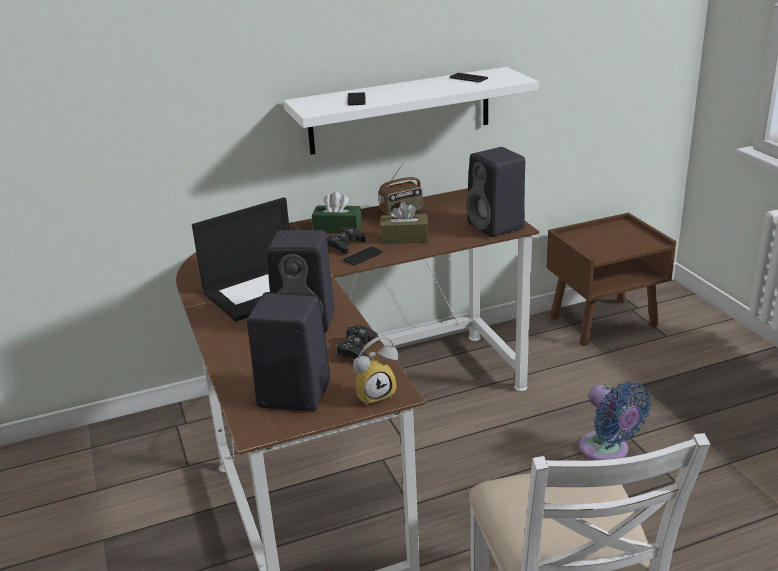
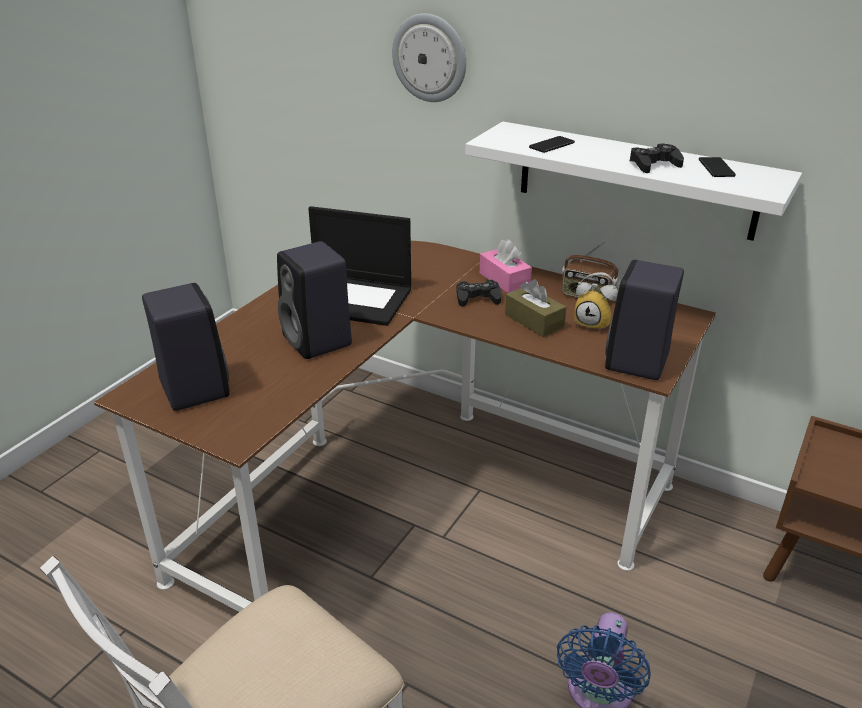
camera: 50 degrees right, 5 degrees up
(202, 64) = (430, 58): none -> wall clock
(337, 228) = (504, 280): green tissue box -> pink tissue box
(357, 350) = (293, 388): black game controller -> black game controller (654, 165)
(362, 256) = (467, 316): phone -> none
(375, 394) = (227, 430): alarm clock -> alarm clock (594, 323)

